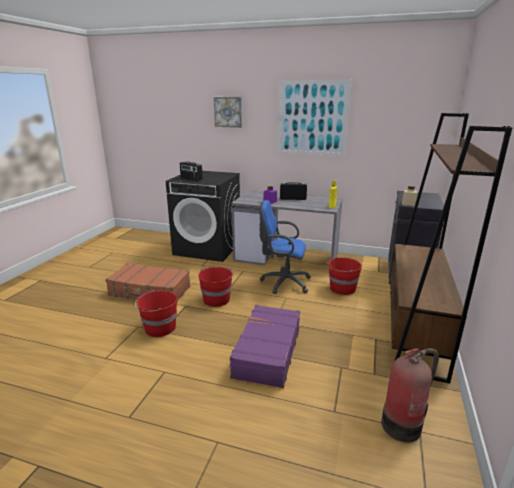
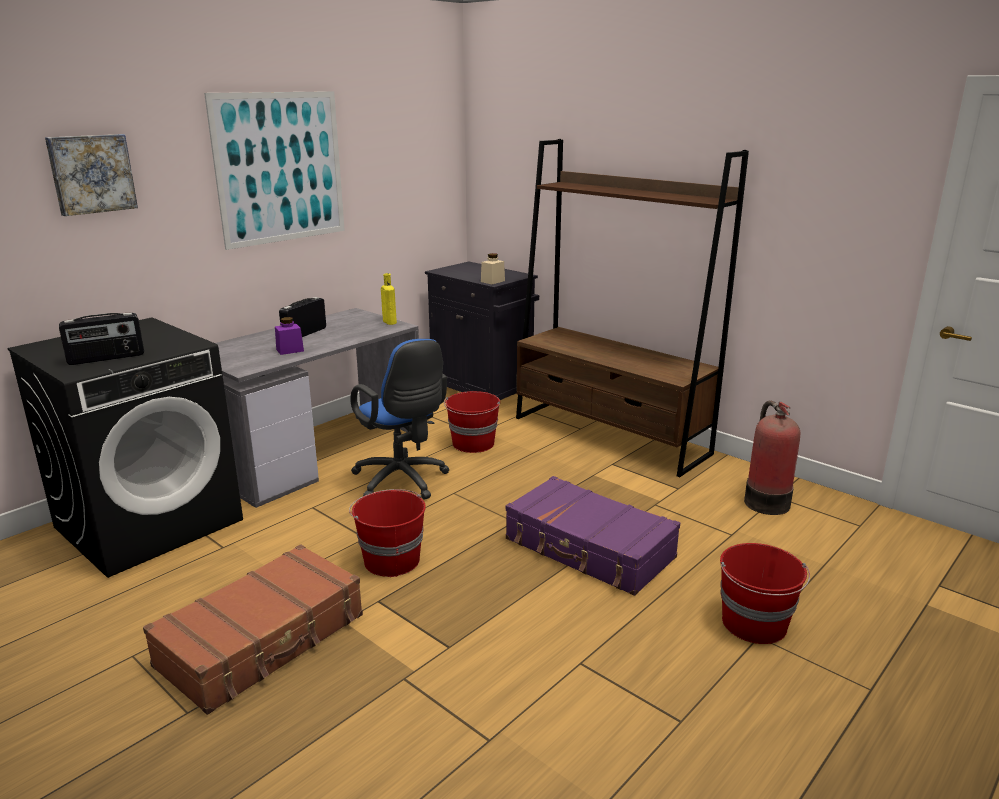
camera: 65 degrees left, 0 degrees up
(159, 328) = (435, 649): red bucket -> red bucket (755, 624)
(283, 282) = (403, 482): blue office chair -> blue office chair turned 75 degrees counterclockwise

